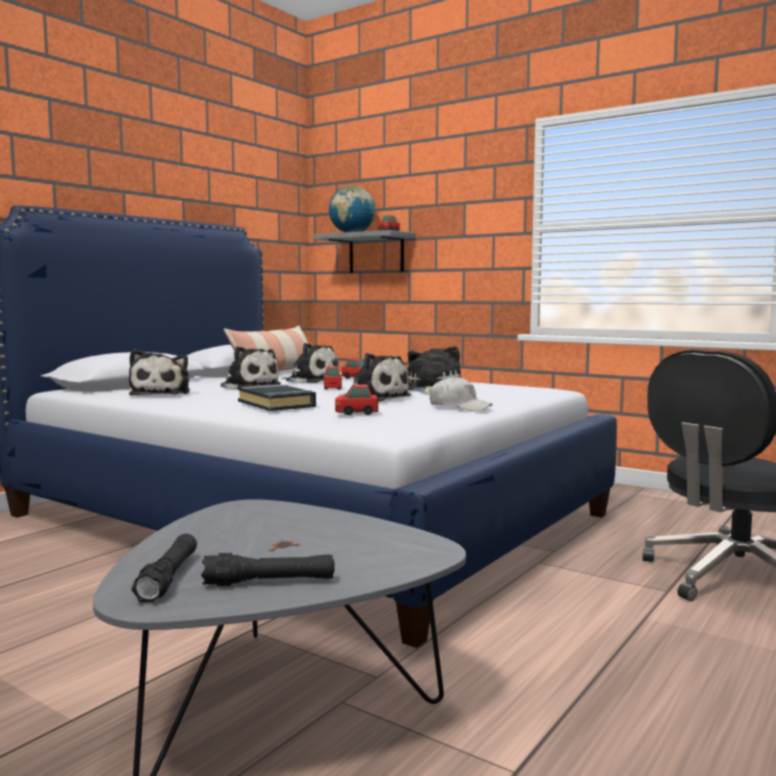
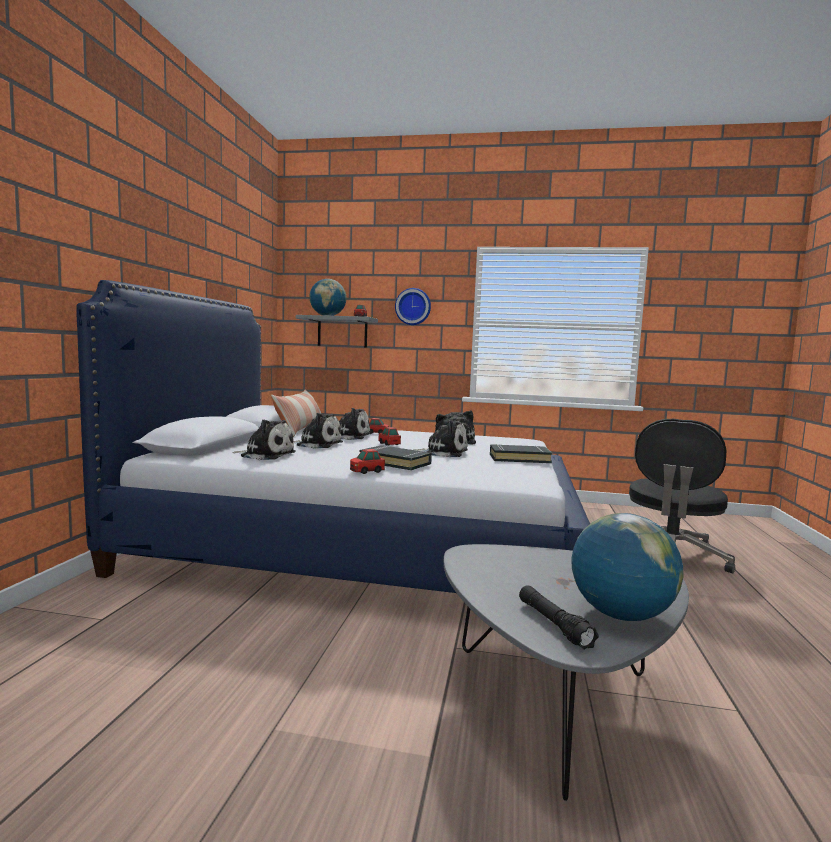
camera: 25 degrees left, 0 degrees up
(162, 393) = (266, 455): plush toy -> plush toy turned 45 degrees counterclockwise
(269, 582) = (620, 614): black flashlight -> globe
(356, 413) = (480, 469): toy car -> toy car (366, 471)
(457, 212) = (413, 306): none -> wall clock
(459, 407) = (519, 458): white cap -> black book

